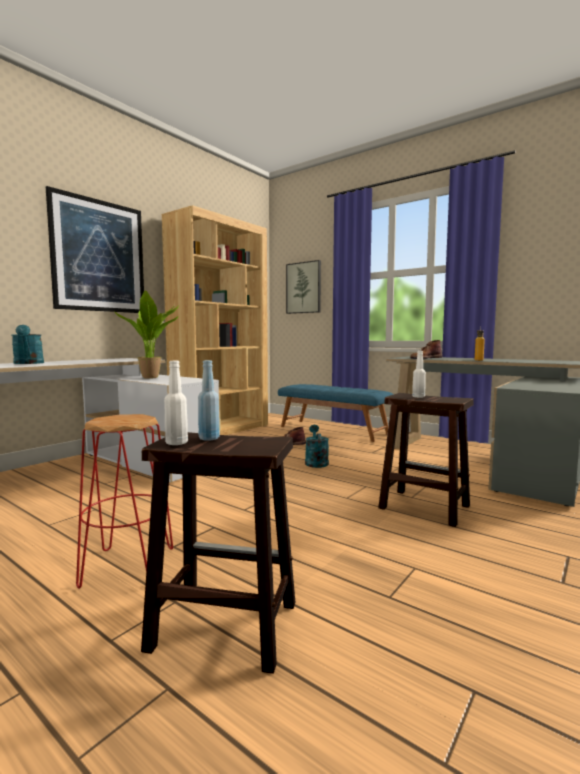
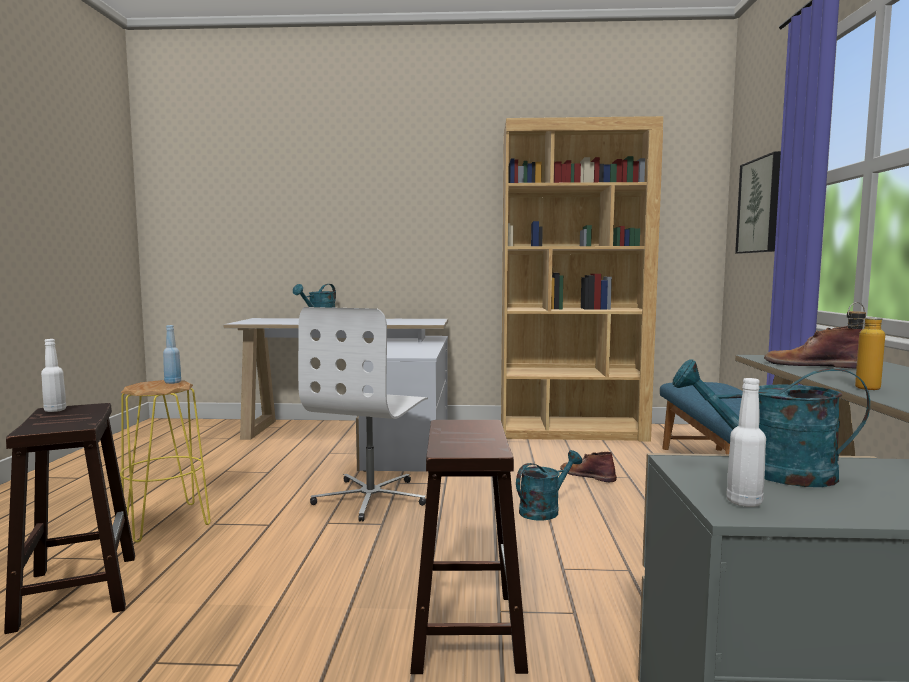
camera: 55 degrees right, 0 degrees up
(99, 256) = (420, 201): picture -> none
(127, 567) = (165, 522): red stool -> yellow stool
(153, 378) = (406, 346): potted plant -> none
(209, 438) = (80, 413): blue bottle -> blue bottle (173, 382)
(225, 490) = (371, 498): none -> white office chair
(418, 397) = (465, 432): white bottle -> white bottle (744, 502)
(526, 385) = (771, 471): none -> turquoise watering can

